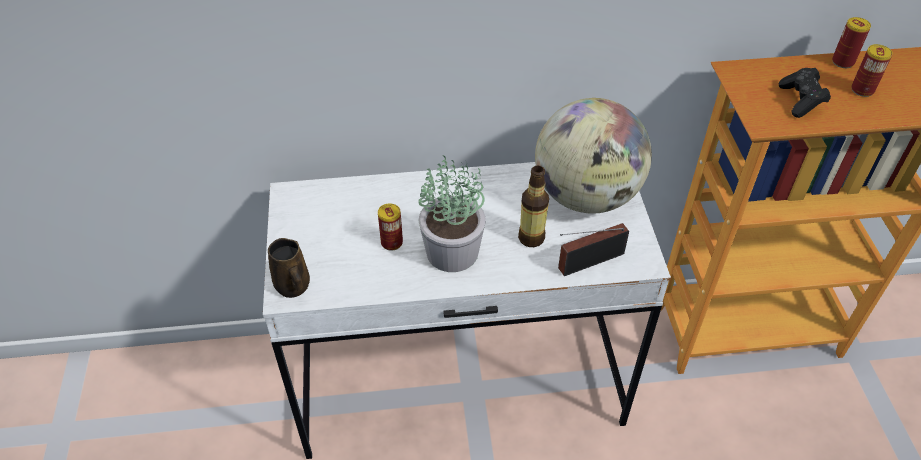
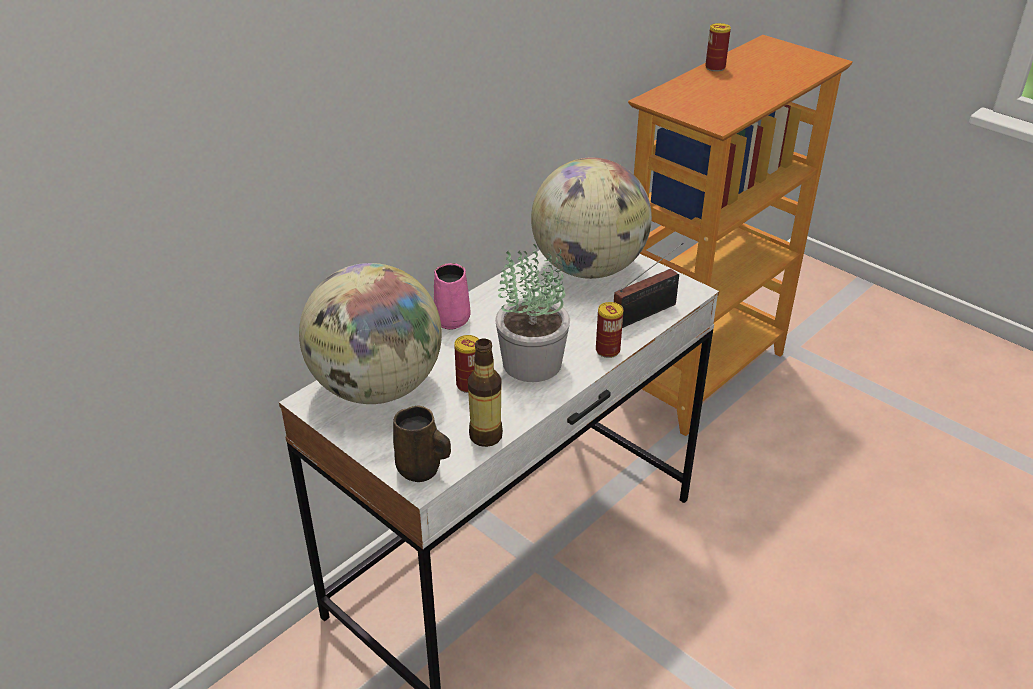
camera: 40 degrees left, 10 degrees down
(334, 208) = (376, 387): none -> globe
(440, 183) = (453, 318): none -> pink mug
(531, 238) = (584, 319): bottle -> bottle (485, 436)
(587, 262) = (648, 312): radio -> radio turned 150 degrees counterclockwise
(801, 101) = (722, 101): black game controller -> none
(862, 90) = (750, 79): can -> can (607, 350)

